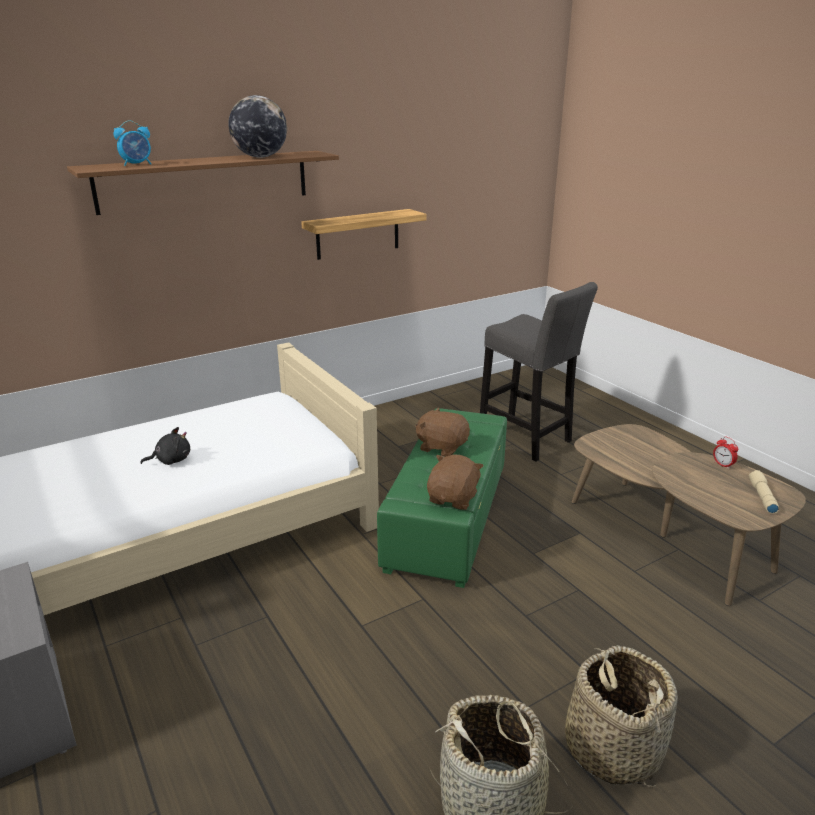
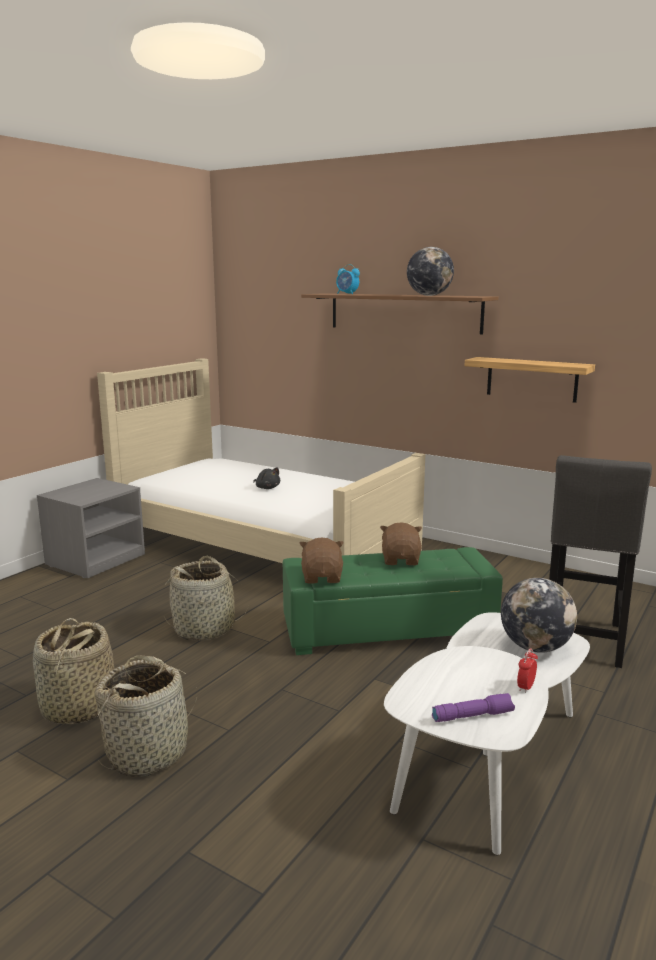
camera: 65 degrees right, 10 degrees down
(357, 643) = (205, 629): none -> basket
(453, 498) = (322, 577): brown plush toy -> brown plush toy turned 90 degrees counterclockwise
(642, 445) = (535, 647): none -> globe
(667, 536) = (488, 757): brown coffee table -> white coffee table
(761, 496) = (472, 715): beige flashlight -> purple flashlight

